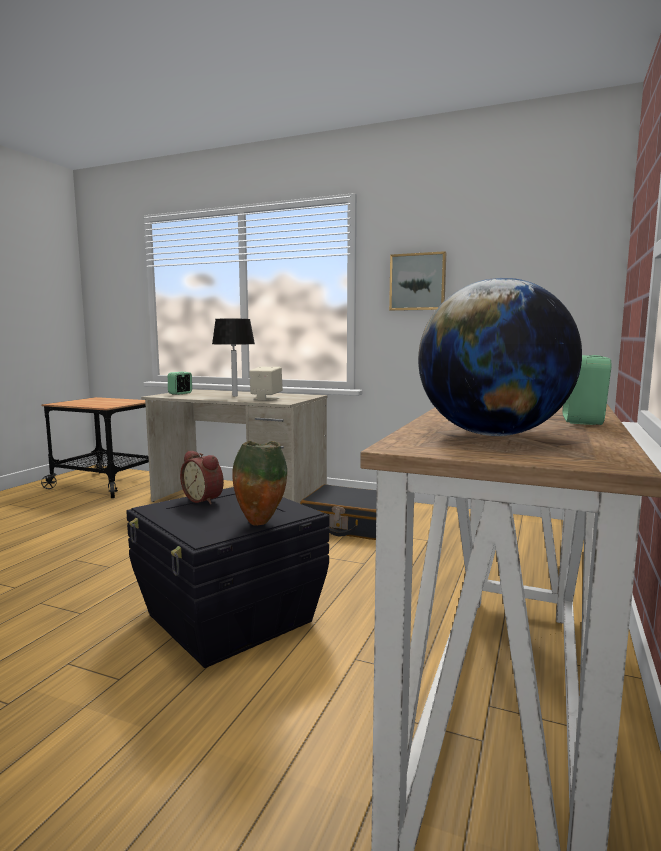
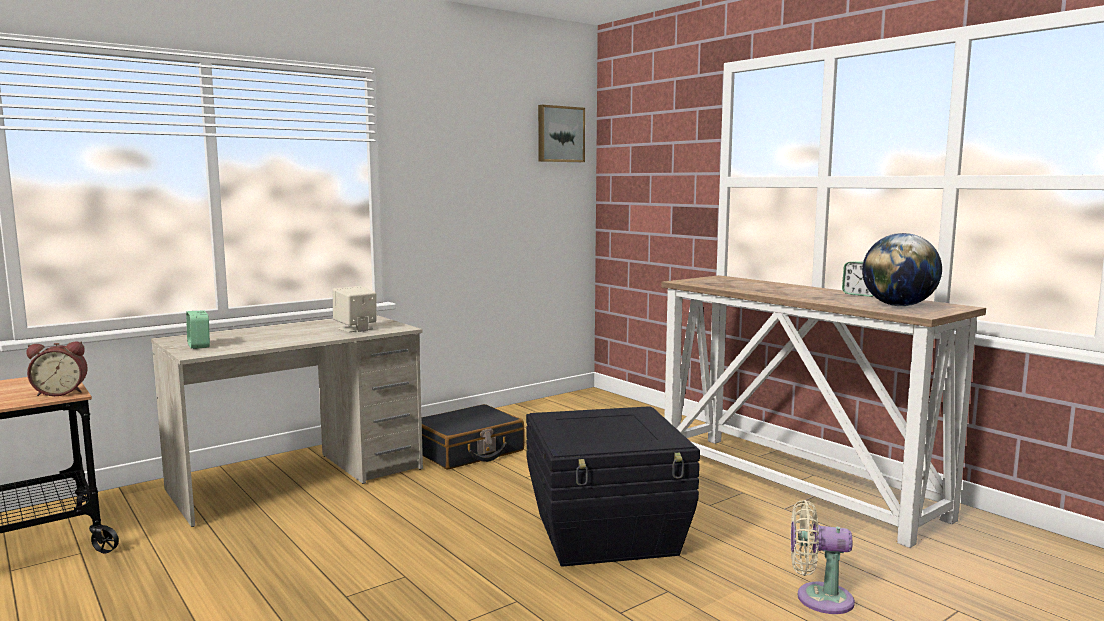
camera: 60 degrees left, 0 degrees up
(132, 800) = (818, 598): none -> beige fan
(205, 499) = (564, 430): alarm clock -> alarm clock (61, 392)
(235, 396) = (297, 333): black table lamp -> none
(260, 523) = (656, 423): vase -> none
(418, 282) = (445, 177): picture -> picture (560, 134)

